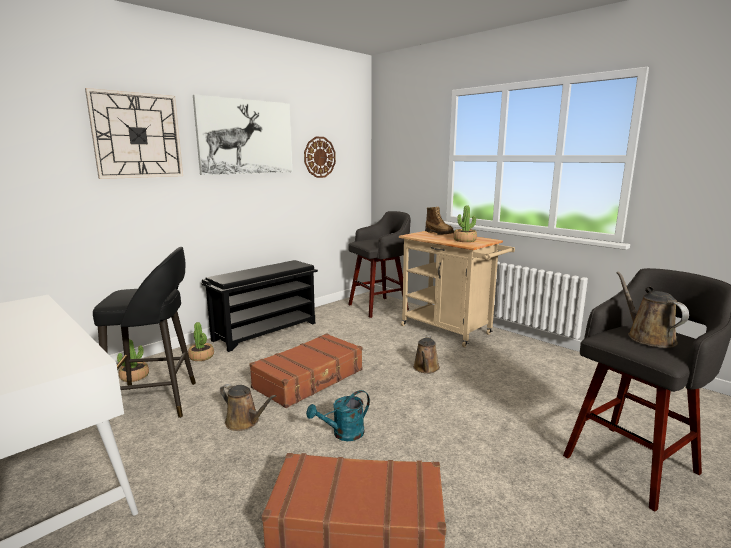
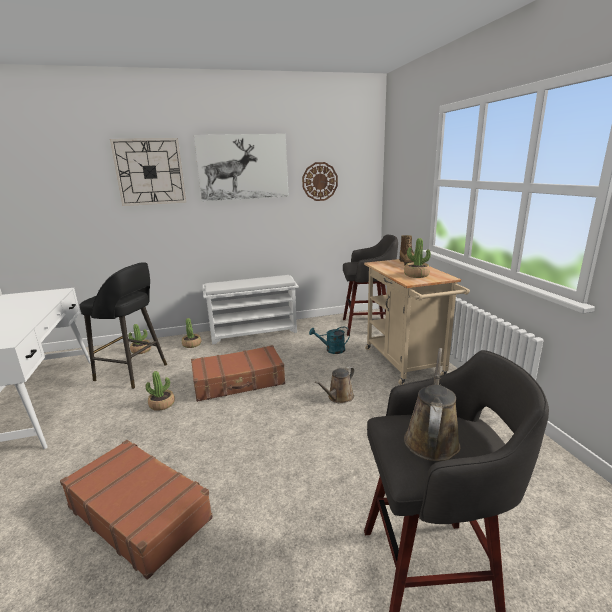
camera: 30 degrees right, 5 degrees up
(244, 422) = (162, 404): brown watering can -> potted plant
(266, 331) = (254, 332): black shoe rack -> white shoe rack
(343, 434) = (209, 436): turquoise watering can -> turquoise watering can (331, 350)

